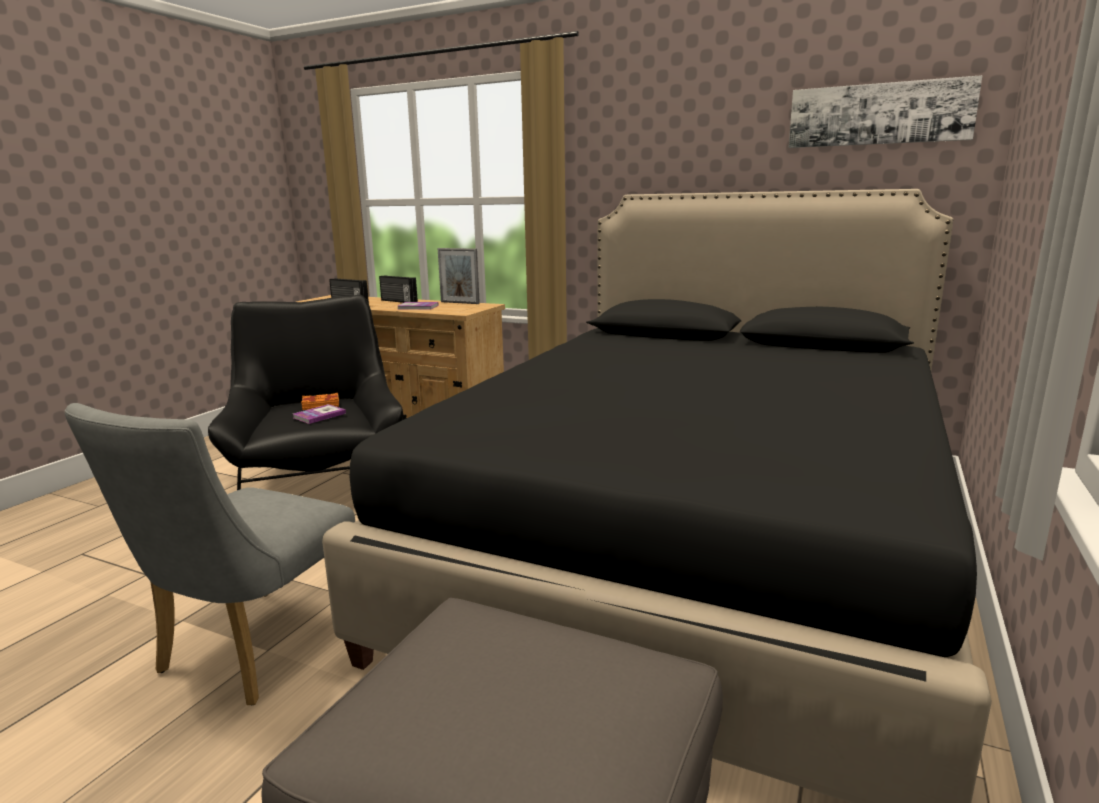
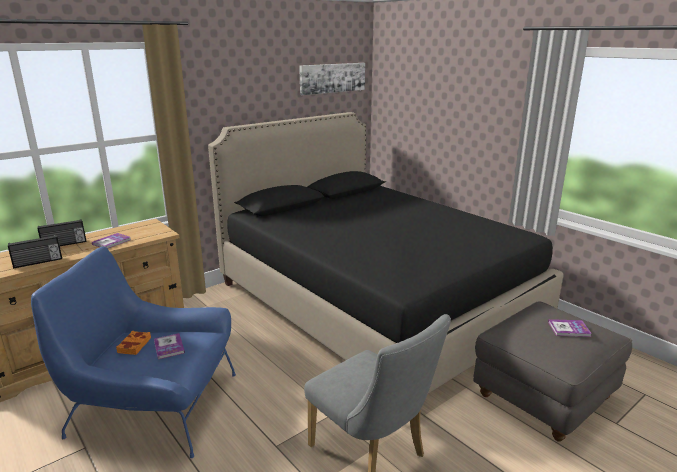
camera: 65 degrees left, 5 degrees up
(321, 484) = (154, 405): black armchair -> blue armchair
(460, 303) = (122, 228): picture frame -> none
(514, 713) = (569, 329): none -> book

